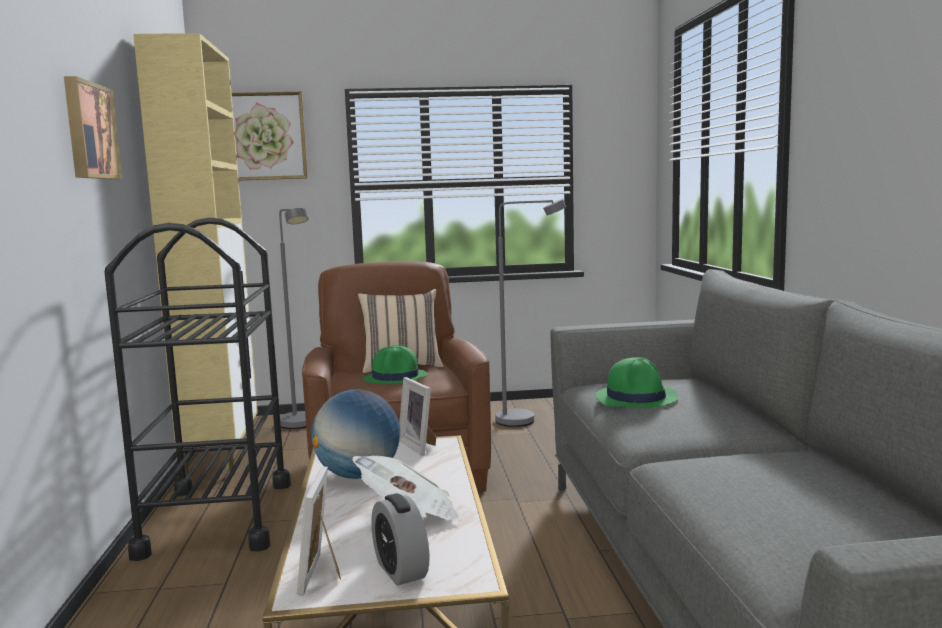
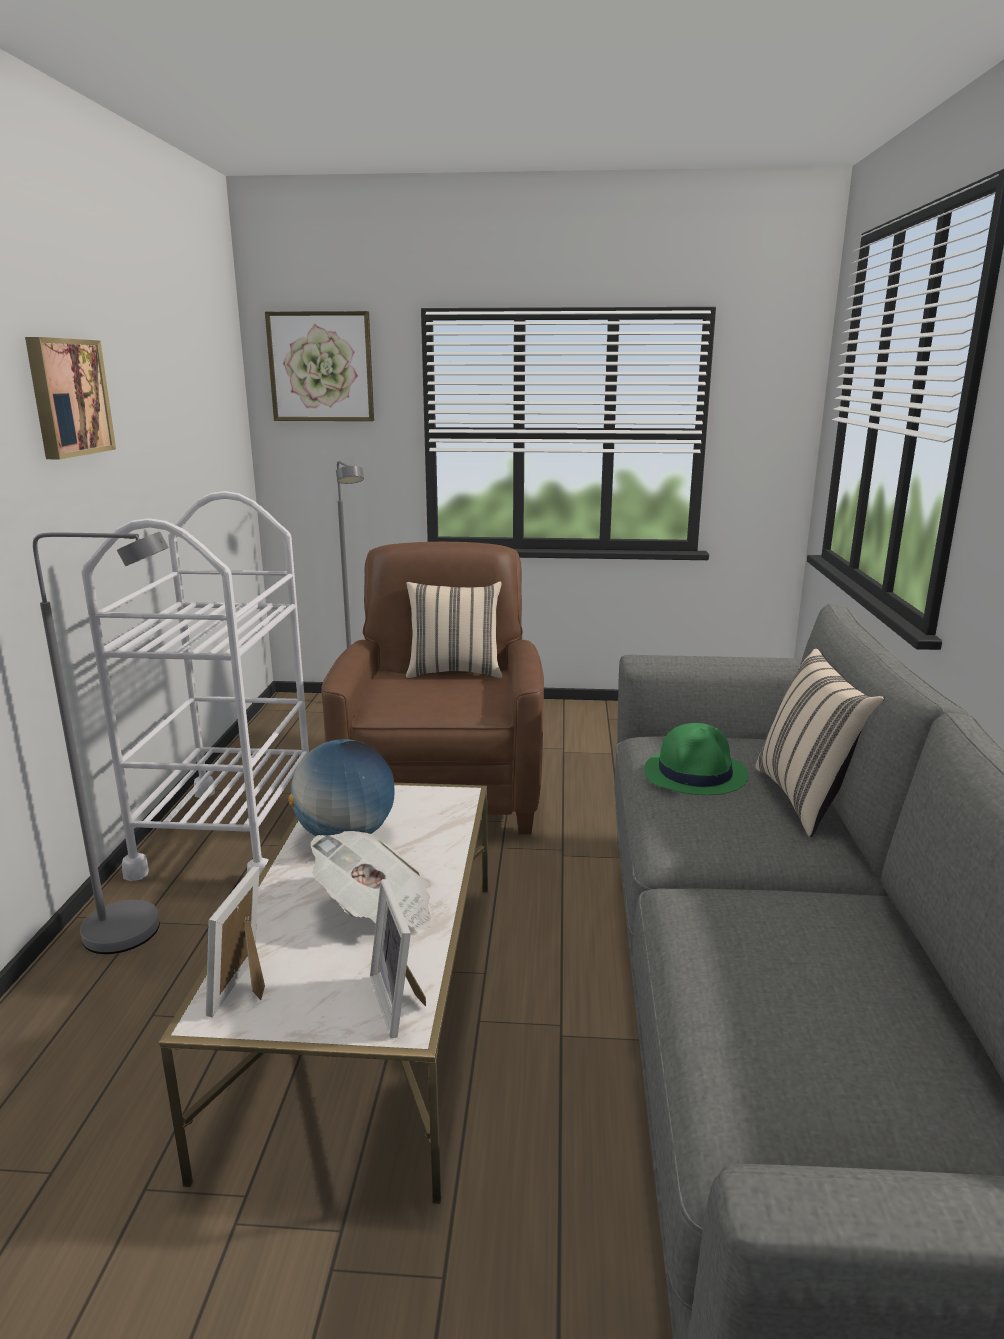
camera: 10 degrees right, 10 degrees up
(217, 518) = (229, 833): black cart -> white cart
(222, 456) = (260, 747): beige cabinet -> none
(396, 378) = (437, 692): green hat -> none
(400, 570) = (331, 996): alarm clock -> none
(420, 446) = (433, 797): picture frame -> picture frame (400, 1001)
(526, 420) = (614, 733): grey floor lamp -> grey floor lamp (141, 932)
(727, 403) = (807, 799): none -> beige pillow

